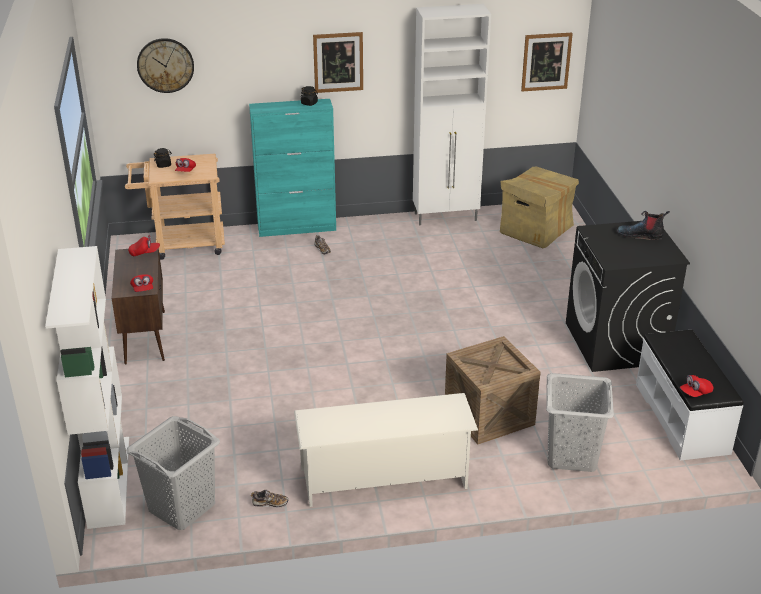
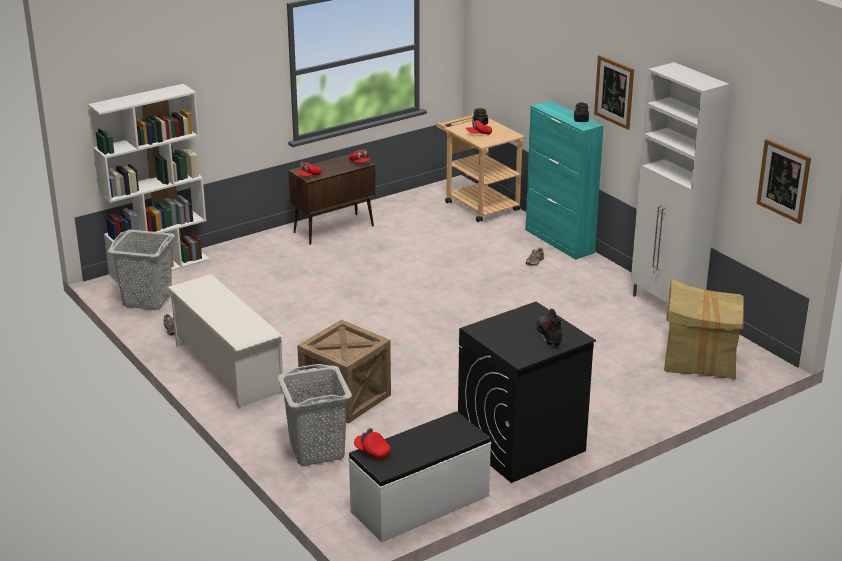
camera: 65 degrees right, 5 degrees down
(165, 65) = (506, 37): wall clock -> none

